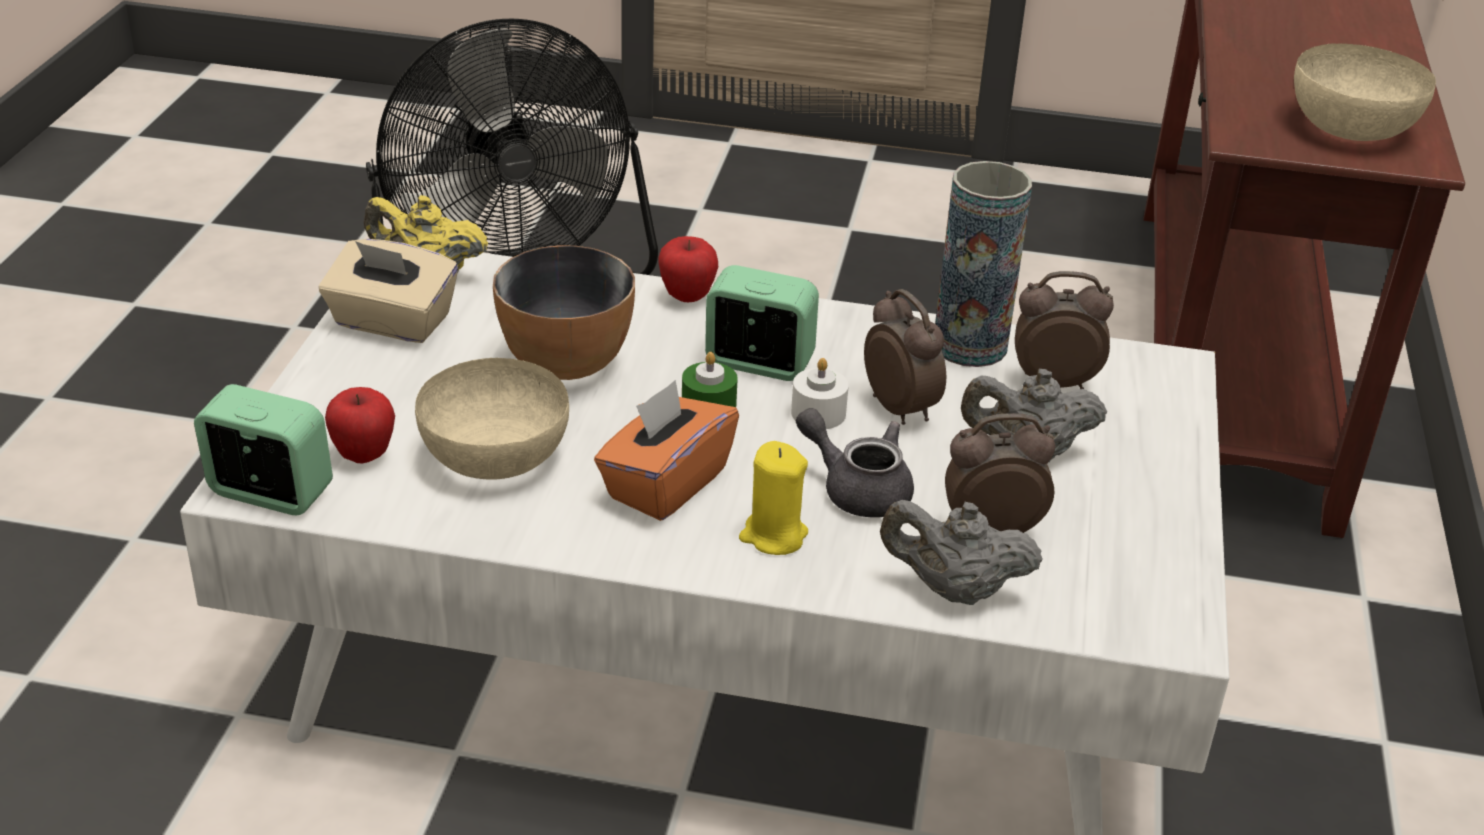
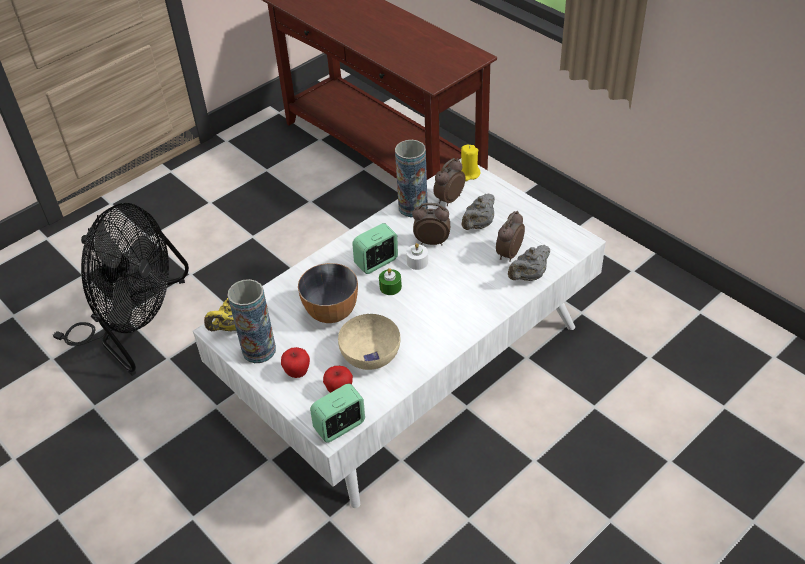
camera: 50 degrees left, 10 degrees up
(391, 322) = (259, 350): beige tissue box -> vase
(665, 484) = (423, 317): orange tissue box -> none
(687, 297) = (319, 261): apple -> apple (297, 373)
(773, 536) = (471, 304): yellow candle -> yellow candle (469, 174)
(857, 488) = (464, 273): grey teapot -> none
(1352, 126) = (446, 58): beige bowl -> none

